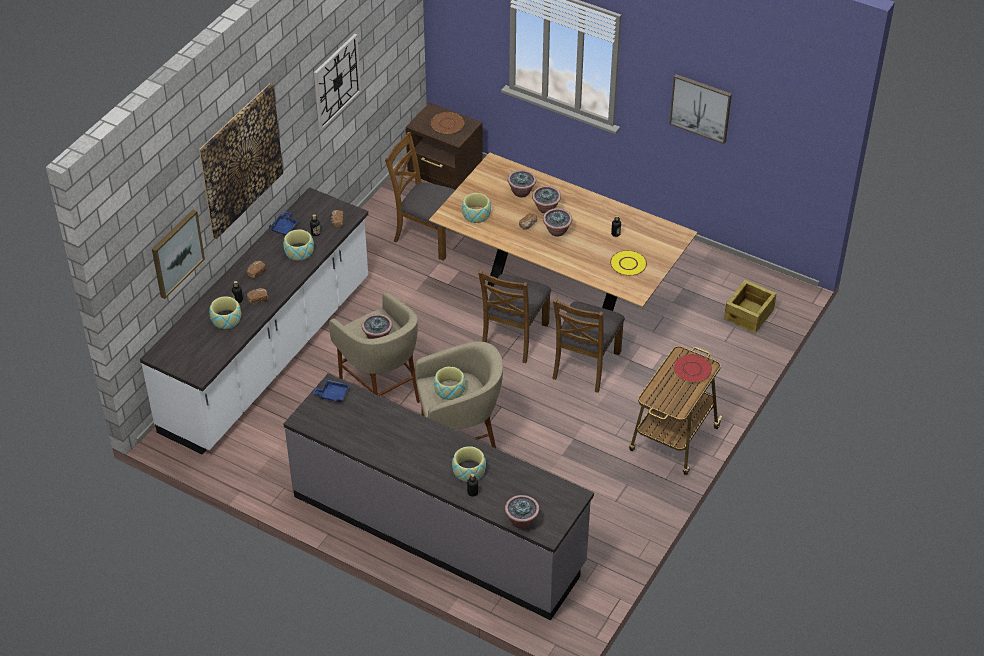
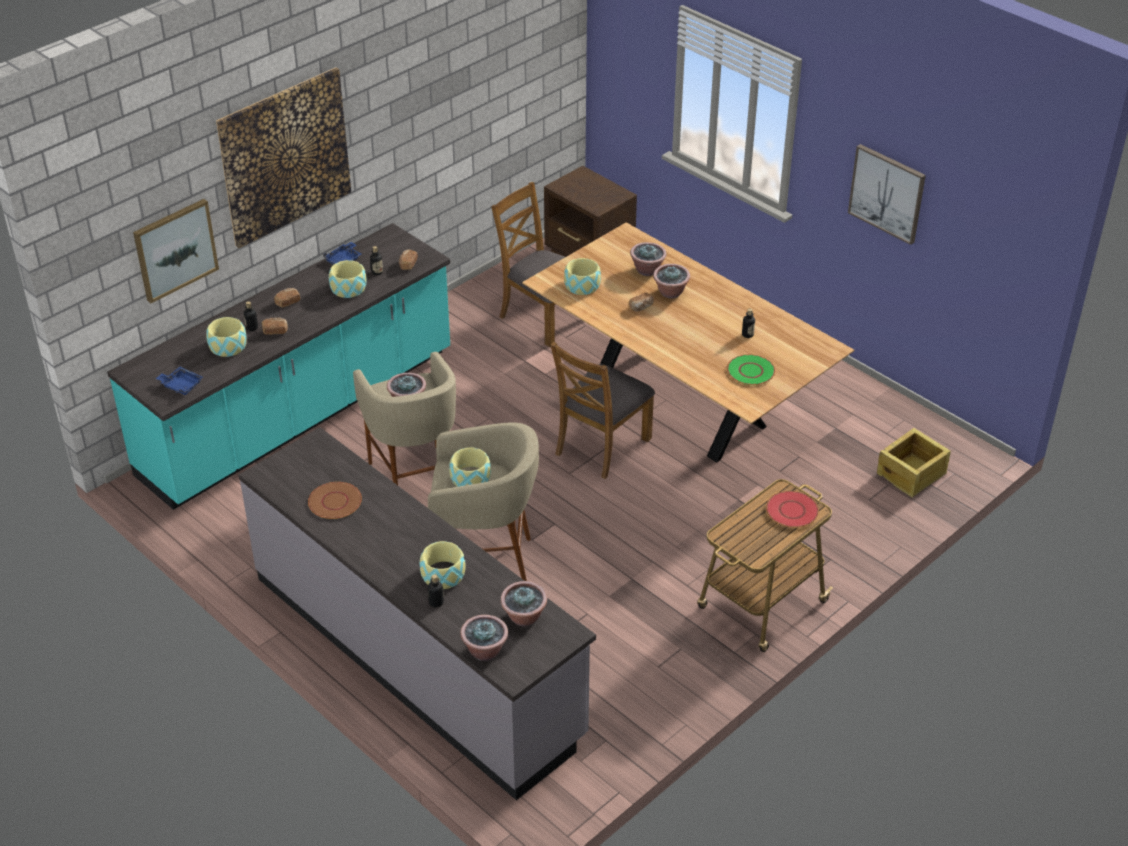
camera: 15 degrees right, 5 degrees down
(268, 356) = (299, 415): white counter -> turquoise counter
(333, 394) = (314, 452): blue tray -> blue tray (181, 385)
(336, 81) = (444, 98): wall clock -> none
(447, 124) = (594, 190): brown plate -> brown plate (334, 502)
(557, 231) = (674, 320): potted plant -> potted plant (524, 618)
(585, 365) = (679, 495): brown chair -> none
(628, 264) = (750, 371): yellow plate -> green plate

